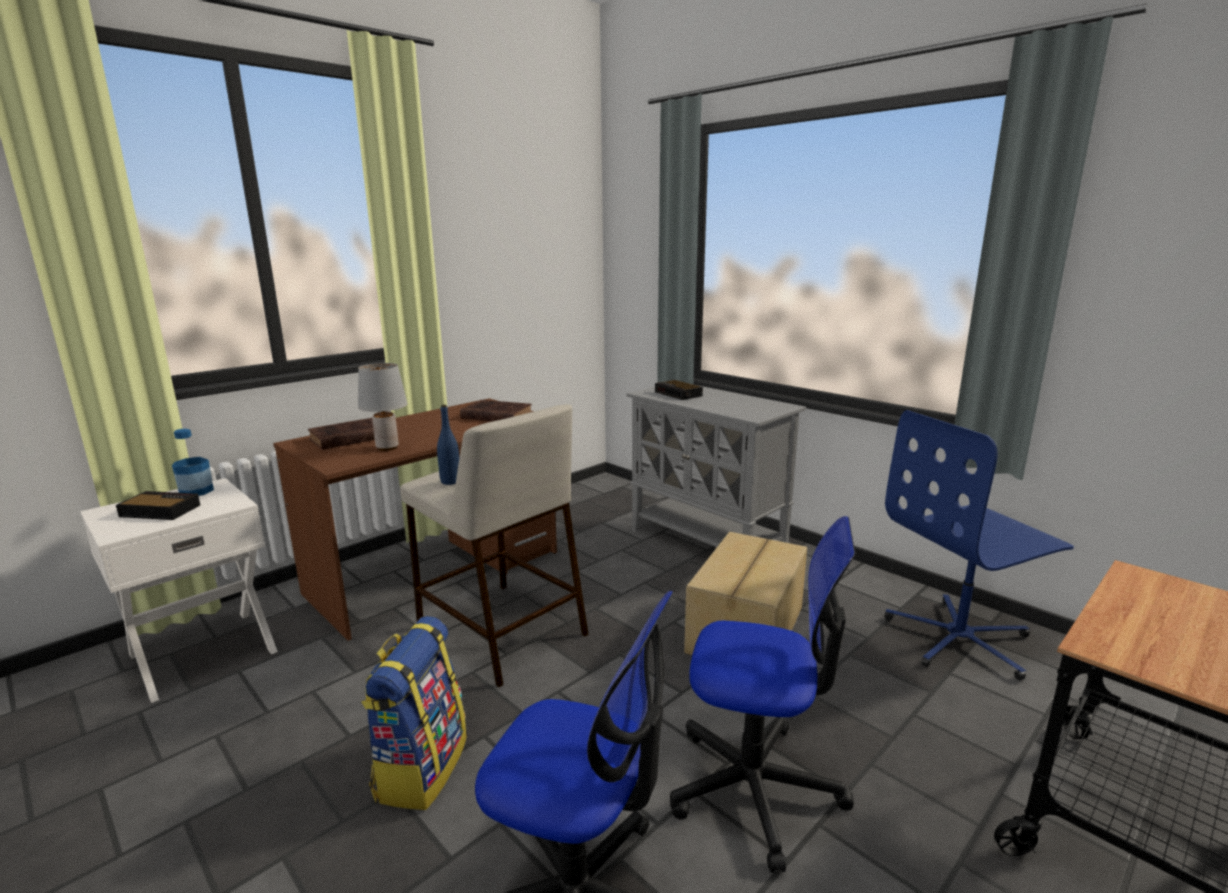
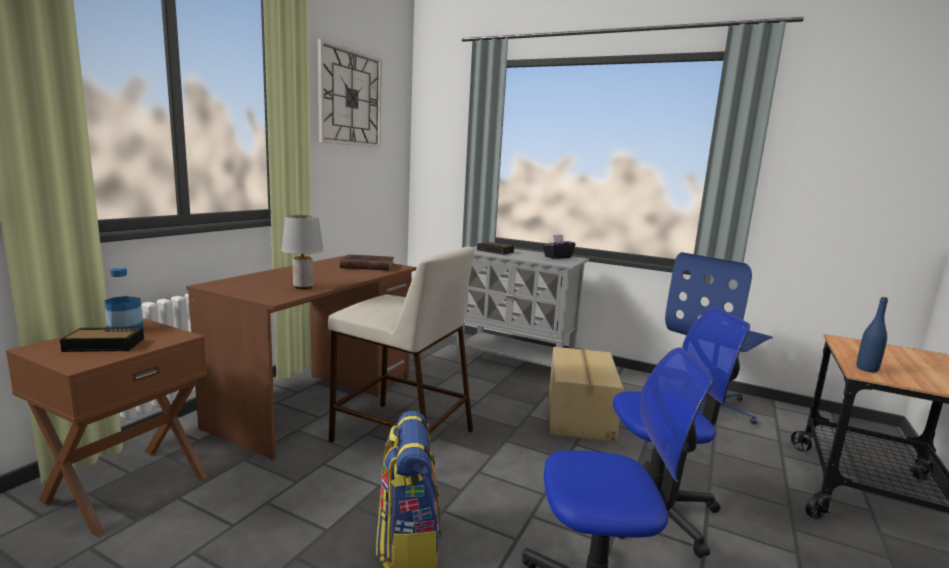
camera: 20 degrees left, 5 degrees down
(203, 652) = (126, 487): white nightstand -> brown nightstand
(347, 439) = (256, 282): brown book -> none
(450, 481) = (375, 310): blue bottle -> blue bottle (867, 369)
(500, 199) = (350, 98): none -> wall clock
(757, 404) = (557, 257): none -> black tissue box

